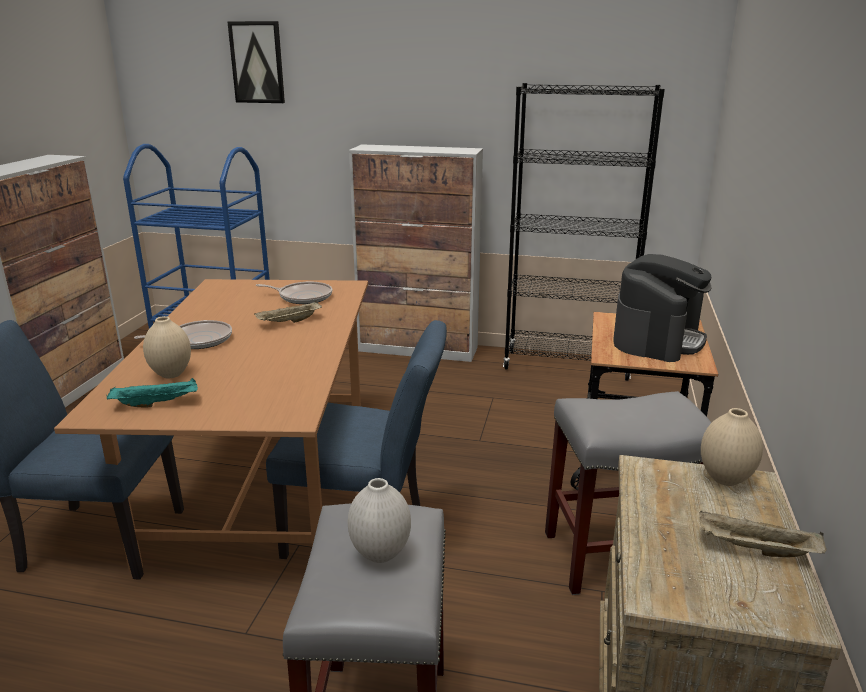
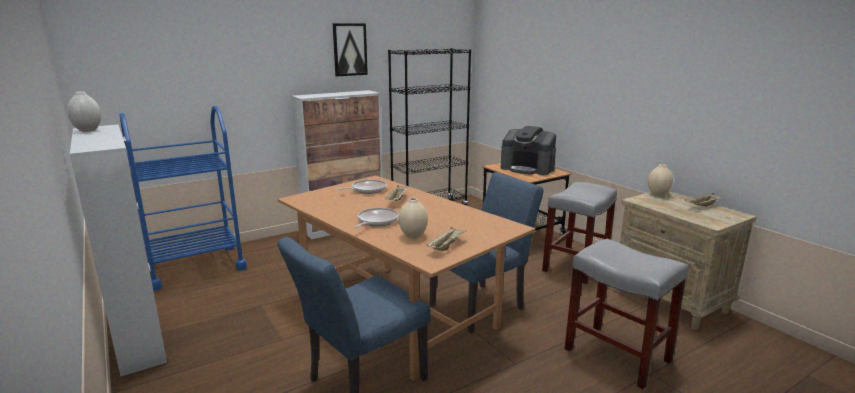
camera: 45 degrees left, 5 degrees down
(157, 403) = (446, 246): turquoise tray -> beige tray
(257, 62) = (204, 42): picture -> picture (349, 49)
(381, 554) = (630, 255): white vase -> white vase (88, 130)
(657, 339) = (527, 168): coffee machine -> coffee machine turned 135 degrees clockwise

